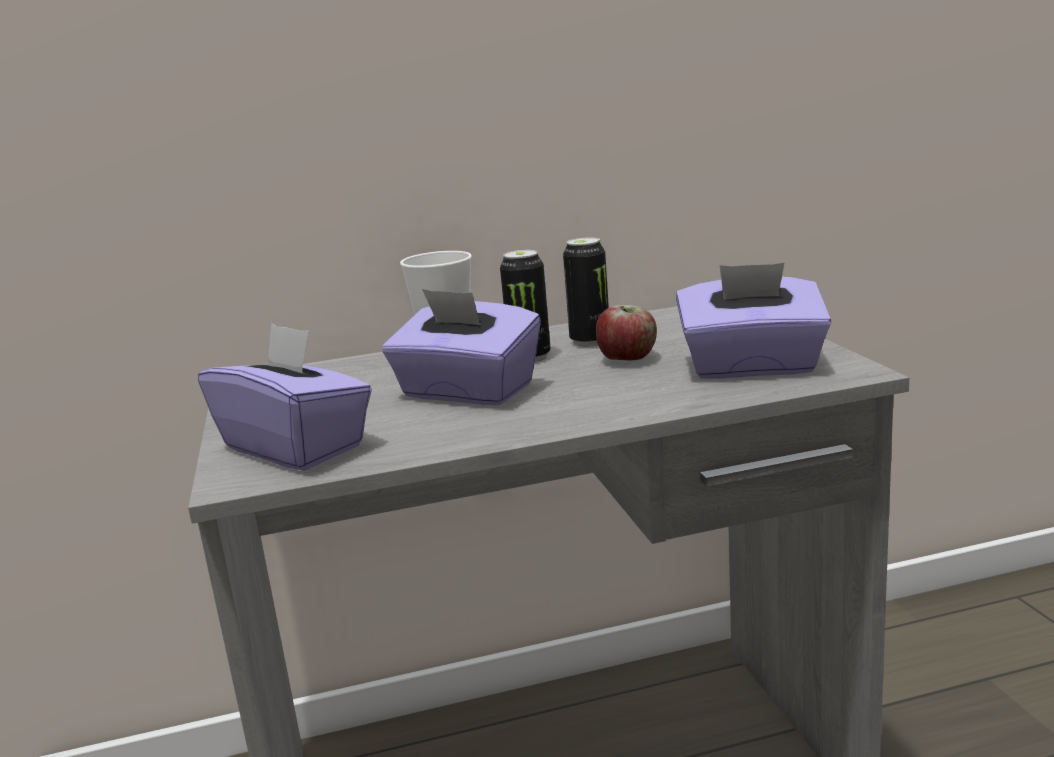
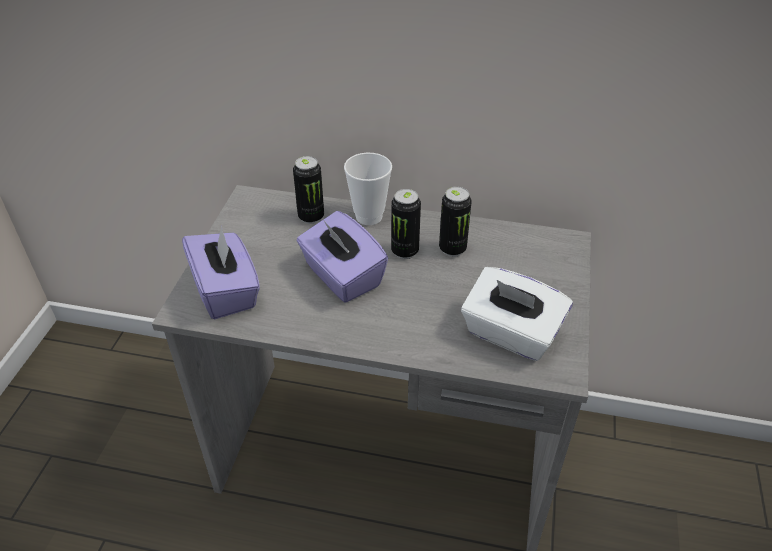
camera: 25 degrees right, 25 degrees up
(362, 369) = (311, 217): none -> can
(628, 359) = (453, 284): apple -> none
(751, 367) = (510, 334): purple tissue box -> white tissue box

